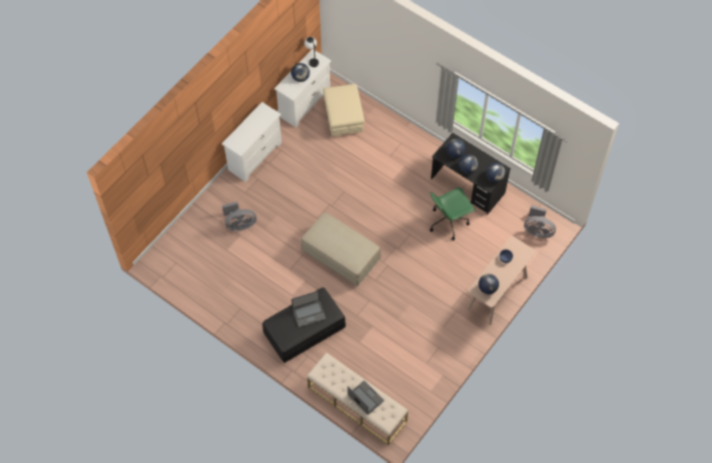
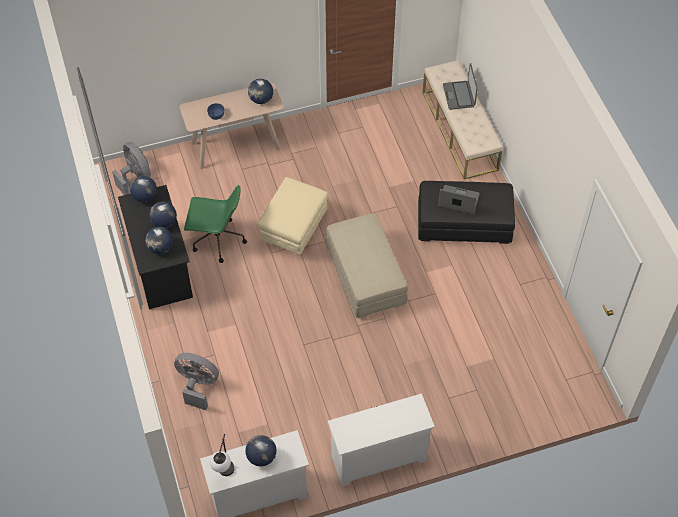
camera: 145 degrees left, 5 degrees down
(239, 224) = (458, 380): grey fan -> grey fan (198, 385)
(344, 120) = (228, 437): beige ottoman -> beige ottoman (294, 230)

